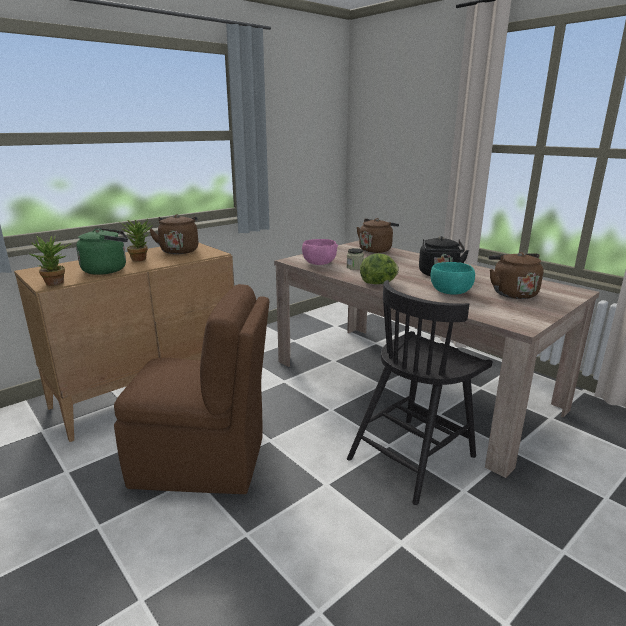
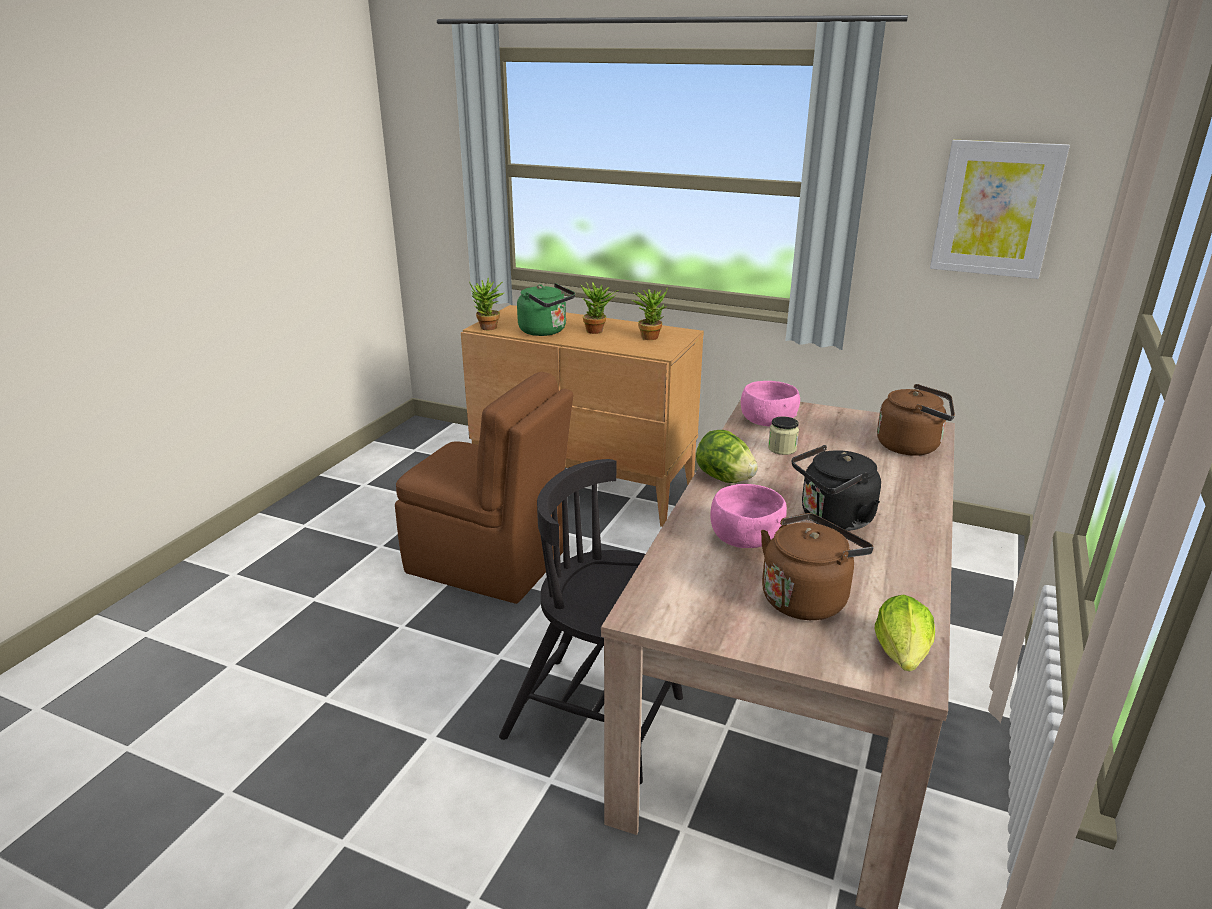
camera: 65 degrees right, 5 degrees up
(179, 250) = (650, 336): brown kettle -> potted plant
(203, 462) = (489, 564): brown chair -> brown chair turned 45 degrees counterclockwise
(310, 137) = (996, 209): none -> picture
(450, 292) = (745, 540): turquoise bowl -> pink bowl
(559, 288) = (902, 653): none -> lettuce

